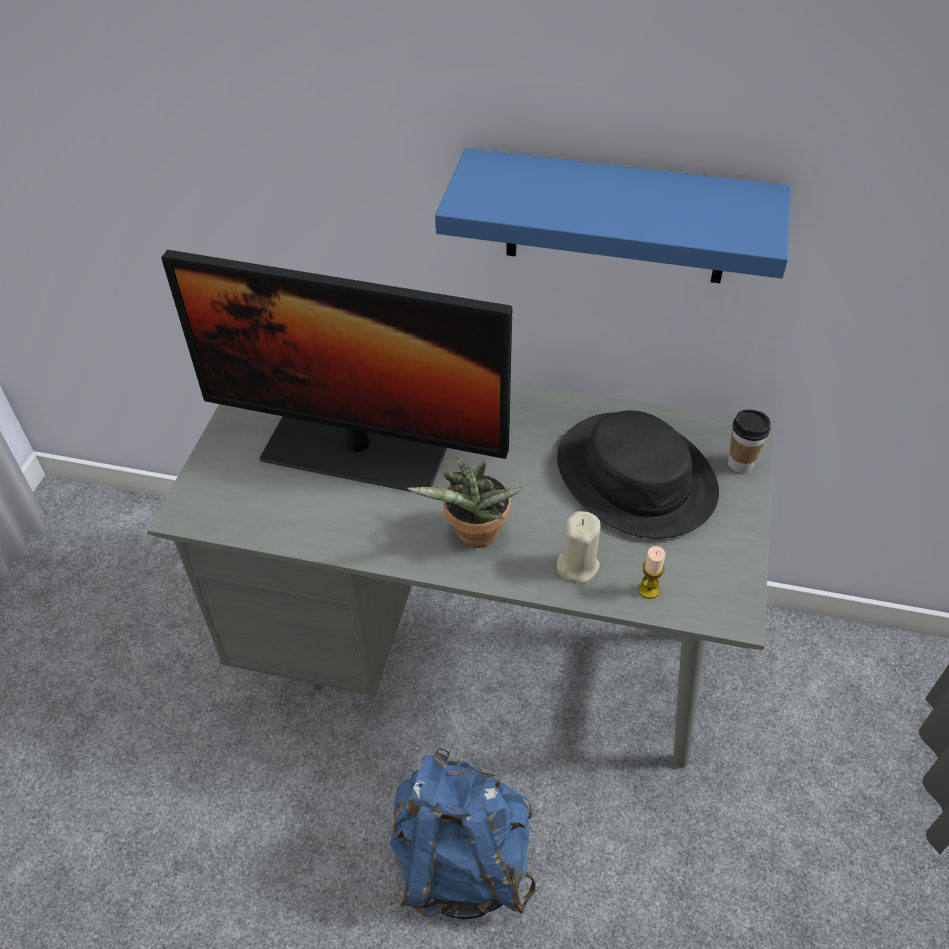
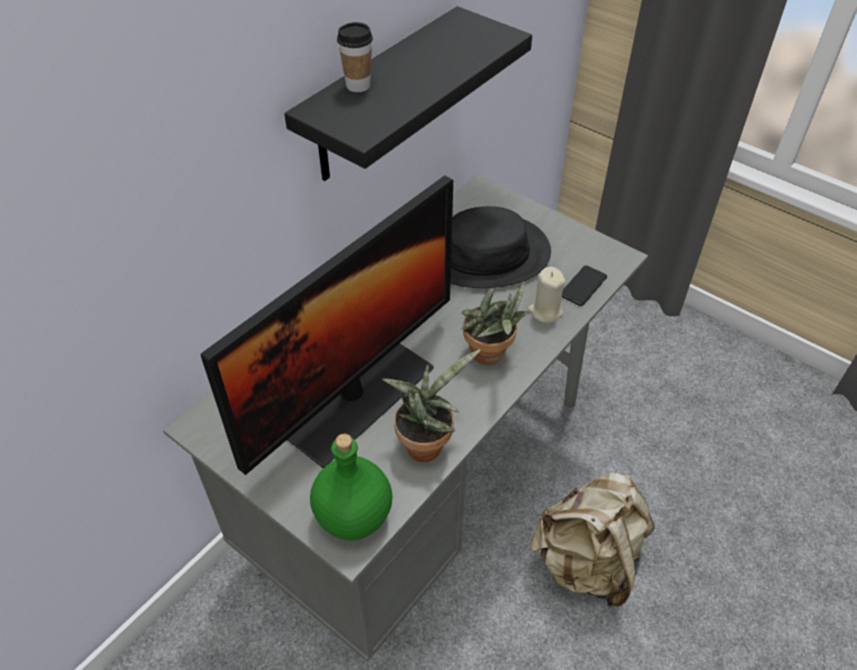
camera: 65 degrees left, 0 degrees up
(214, 505) = (354, 517): none -> green bottle
(326, 525) = (426, 443): none -> potted plant
(461, 861) = (587, 562): blue backpack -> beige backpack
(617, 218) = (379, 98): blue shelf -> black shelf
(648, 590) = (583, 286): candle -> phone
(740, 464) = (504, 202): cup -> cup (358, 85)

